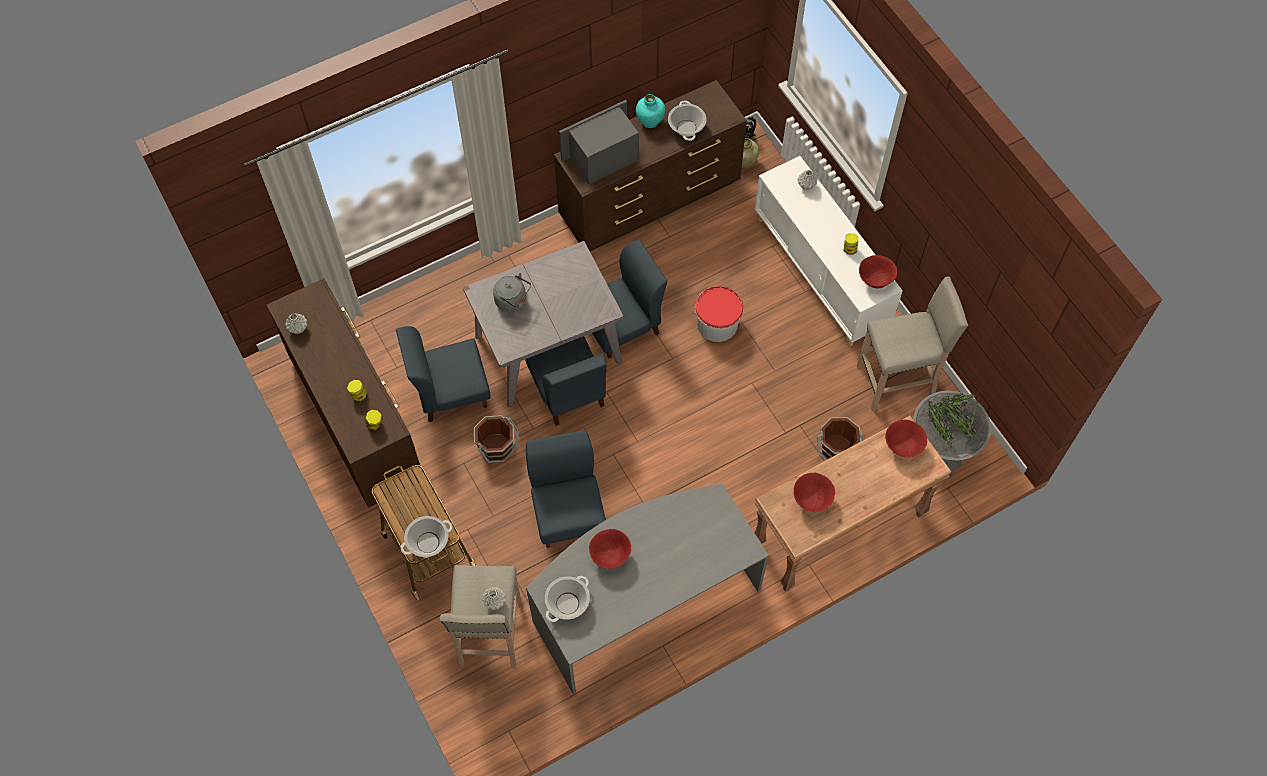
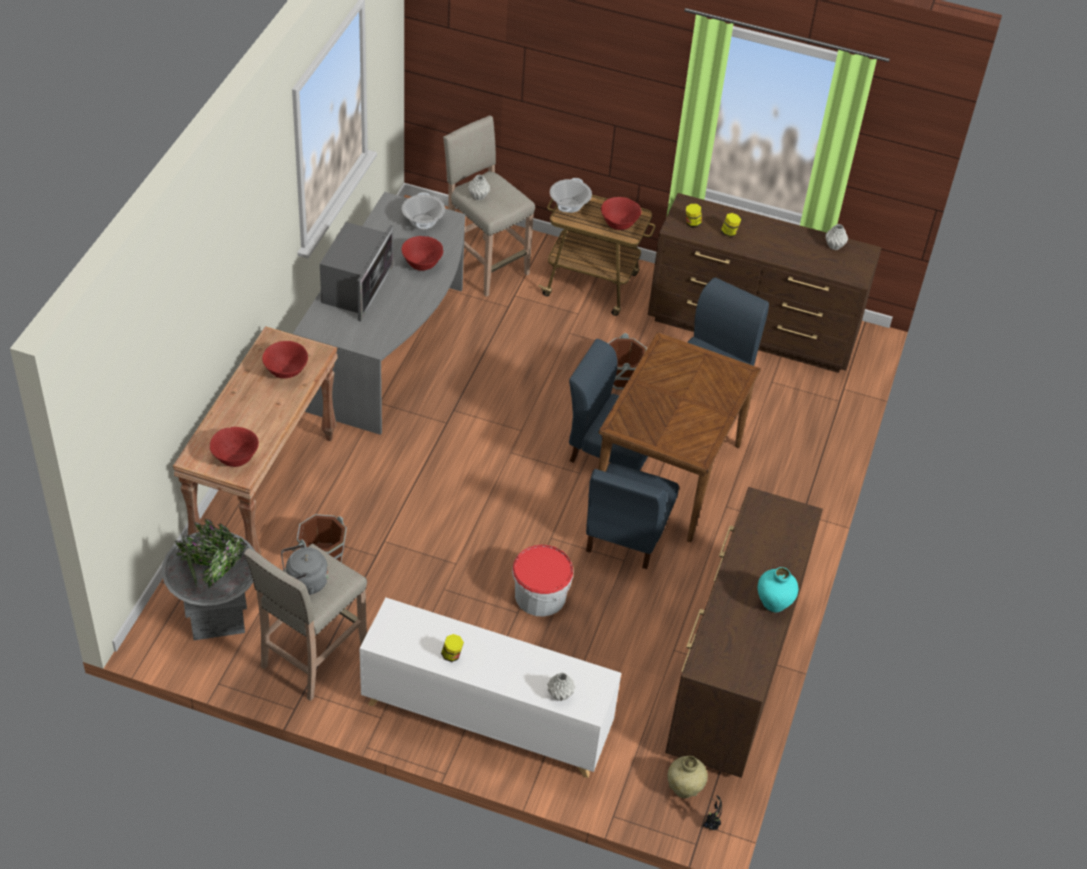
camera: 135 degrees right, 15 degrees down
(513, 301) = (705, 382): grey kettle -> grey kettle (304, 583)
(547, 349) = (668, 473): grey dining table -> brown dining table
(568, 512) = (512, 369): blue chair -> none
(603, 157) = (774, 535): microwave -> microwave (356, 287)
(686, 128) = (731, 622): cooking pot -> none
(875, 280) = (397, 639): red bowl -> red bowl (619, 224)

